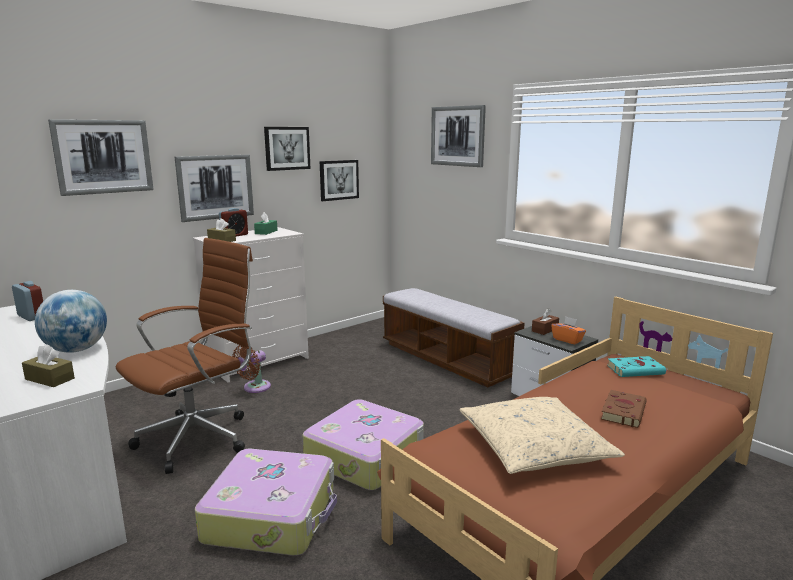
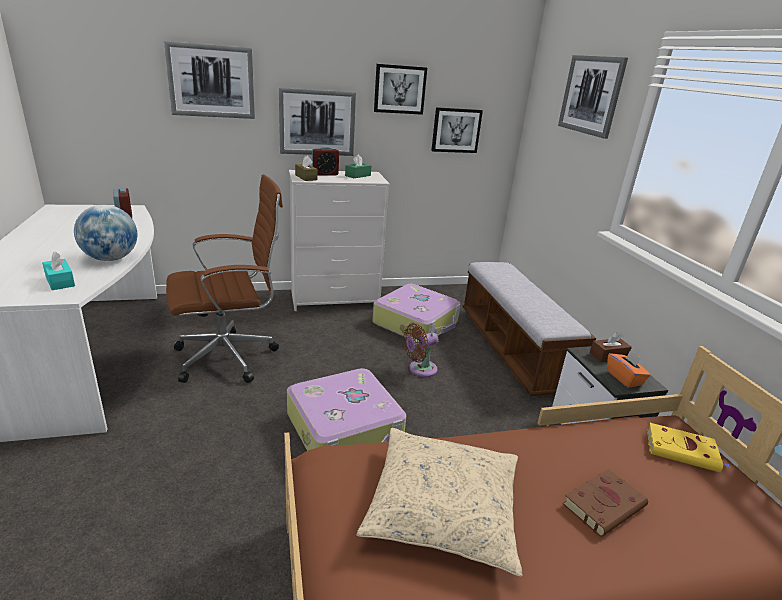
camera: 25 degrees right, 10 degrees up
(50, 379) = (60, 281): brown tissue box -> turquoise tissue box
(254, 388) = (310, 323): brown fan -> brown fan (420, 369)
(272, 514) = (222, 454): suitcase -> suitcase (416, 323)
(636, 370) = (683, 451): turquoise book -> yellow book

